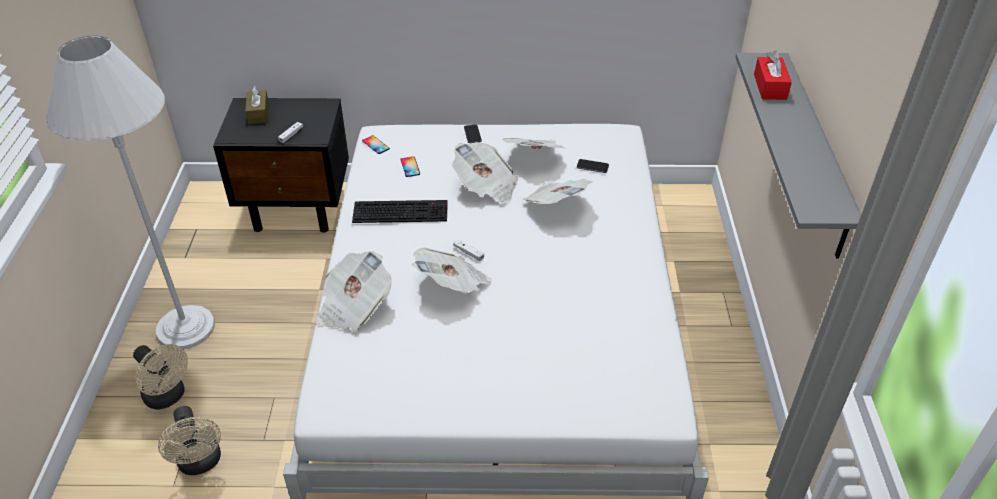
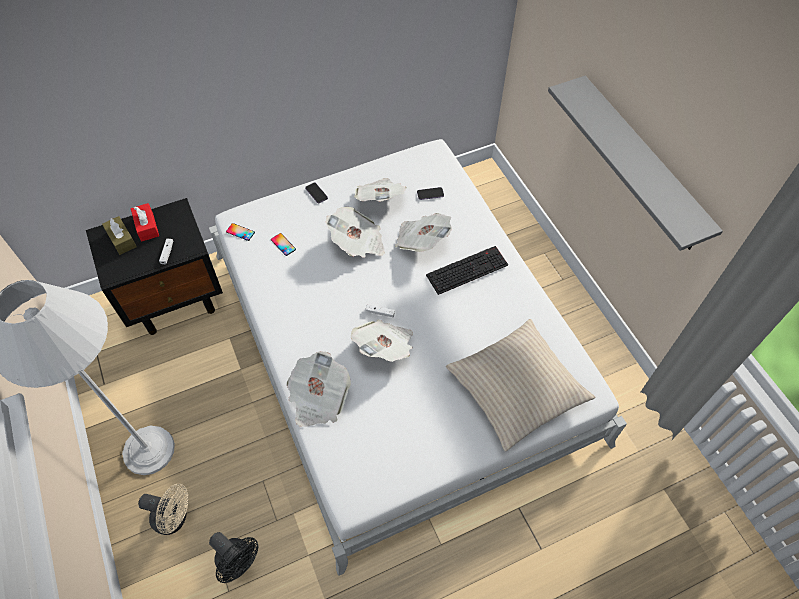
camera: 25 degrees left, 15 degrees up
(201, 463) = (239, 562): beige fan -> black fan
(401, 211) = (303, 292): keyboard -> keyboard (467, 269)
(576, 374) = (516, 389): none -> beige pillow
(770, 87) = (592, 116): red tissue box -> red tissue box (147, 226)

